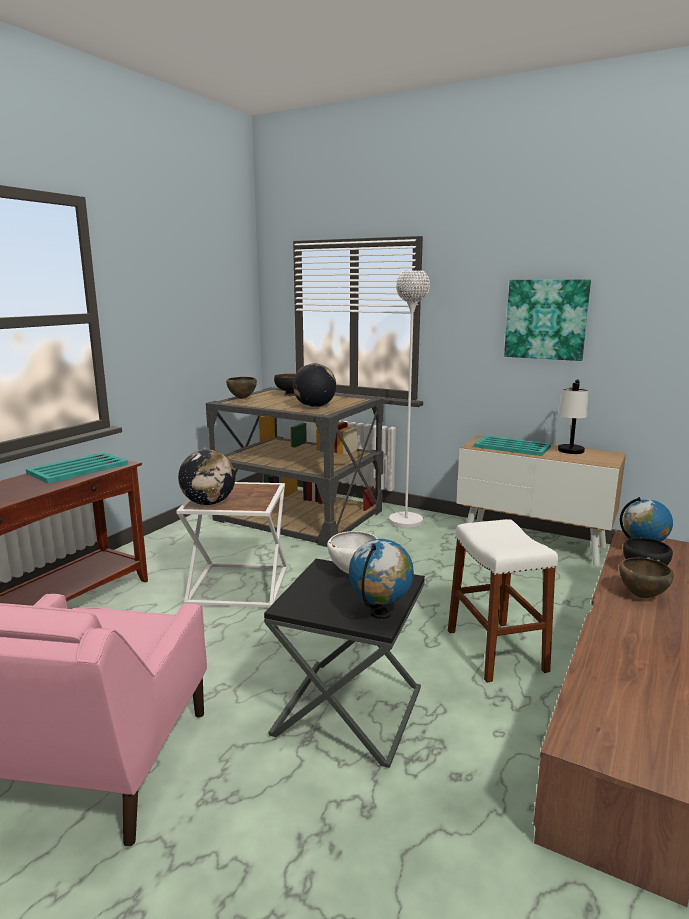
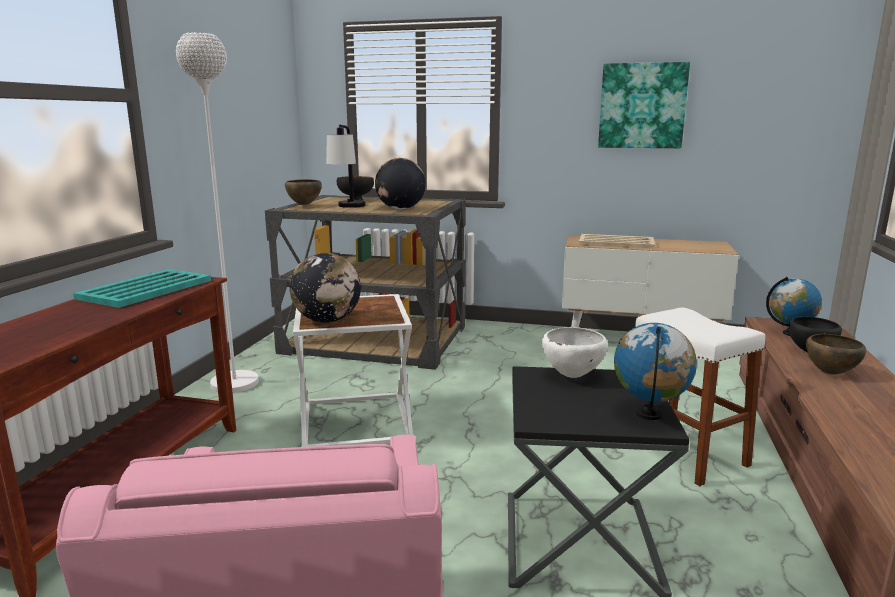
camera: 15 degrees left, 0 degrees up
(406, 521) = (497, 335): white floor lamp -> white floor lamp (235, 383)
(511, 447) = (615, 242): turquoise tray -> beige tray
(570, 454) = (678, 245): table lamp -> table lamp (348, 207)

